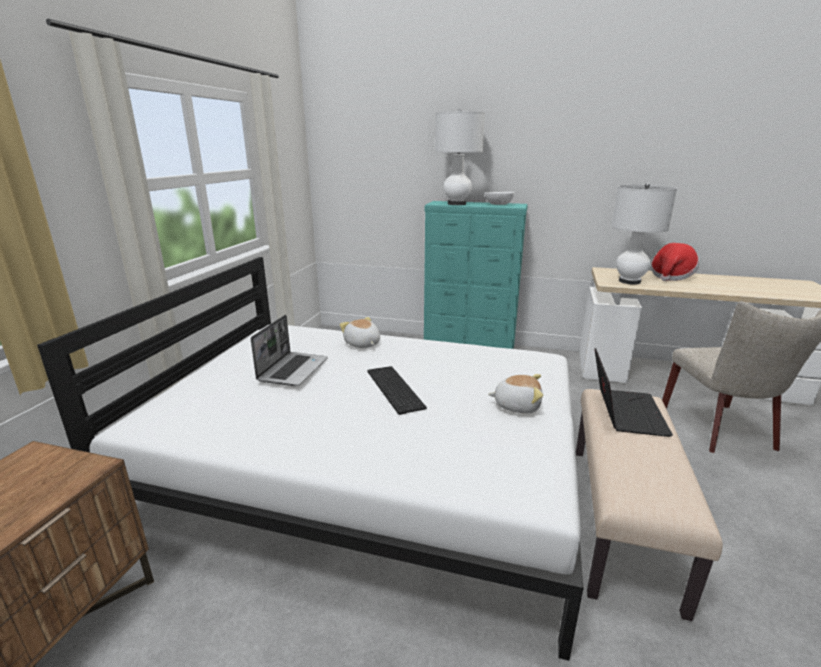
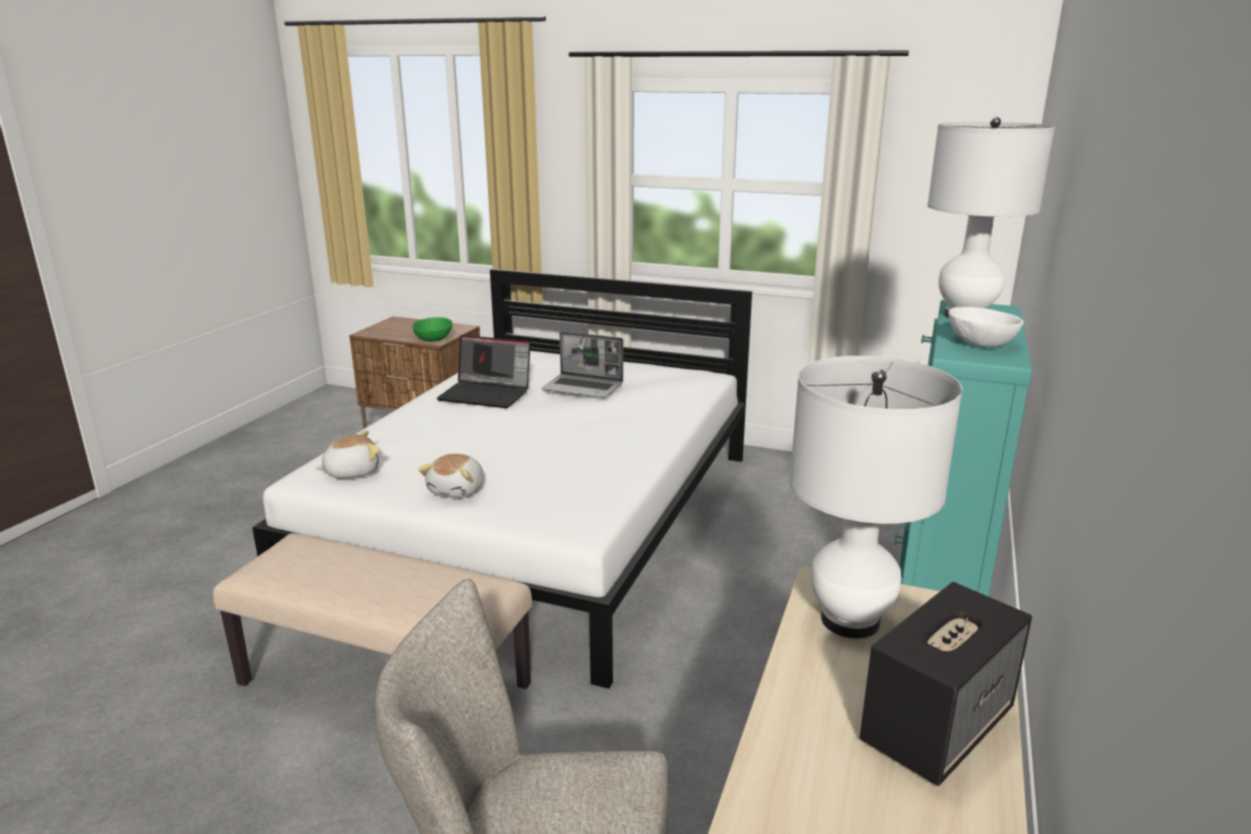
camera: 95 degrees right, 0 degrees up
(76, 473) = (433, 339): none -> green bowl
(362, 344) = (652, 417): plush toy -> plush toy (351, 472)
(392, 388) = (525, 430): keyboard -> none
(624, 411) = (433, 584): laptop -> laptop (487, 394)
(671, 276) = (937, 725): hat -> speaker

